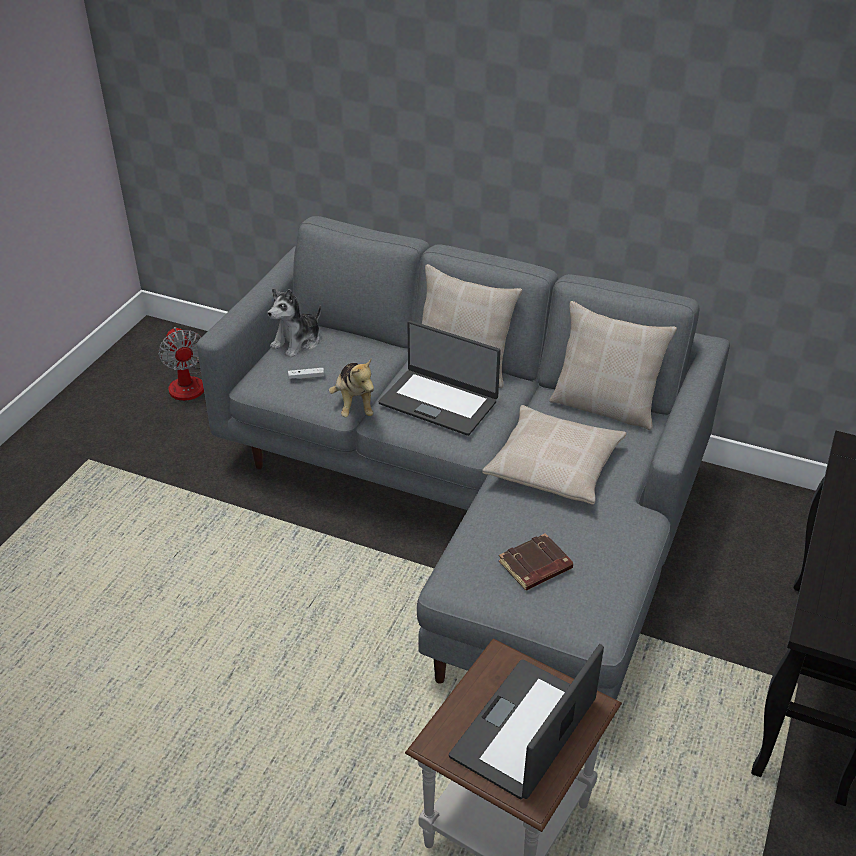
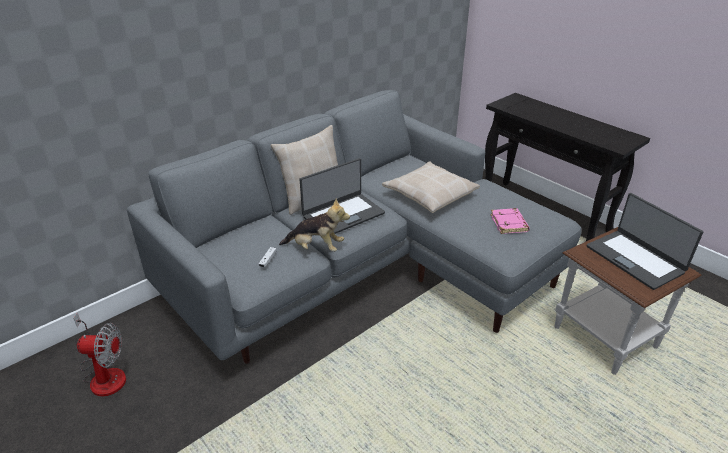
camera: 65 degrees left, 5 degrees down
(297, 342) = (218, 255): plush toy -> none
(535, 567) = (509, 224): brown book -> pink book
(605, 406) = (390, 166): beige pillow -> none

